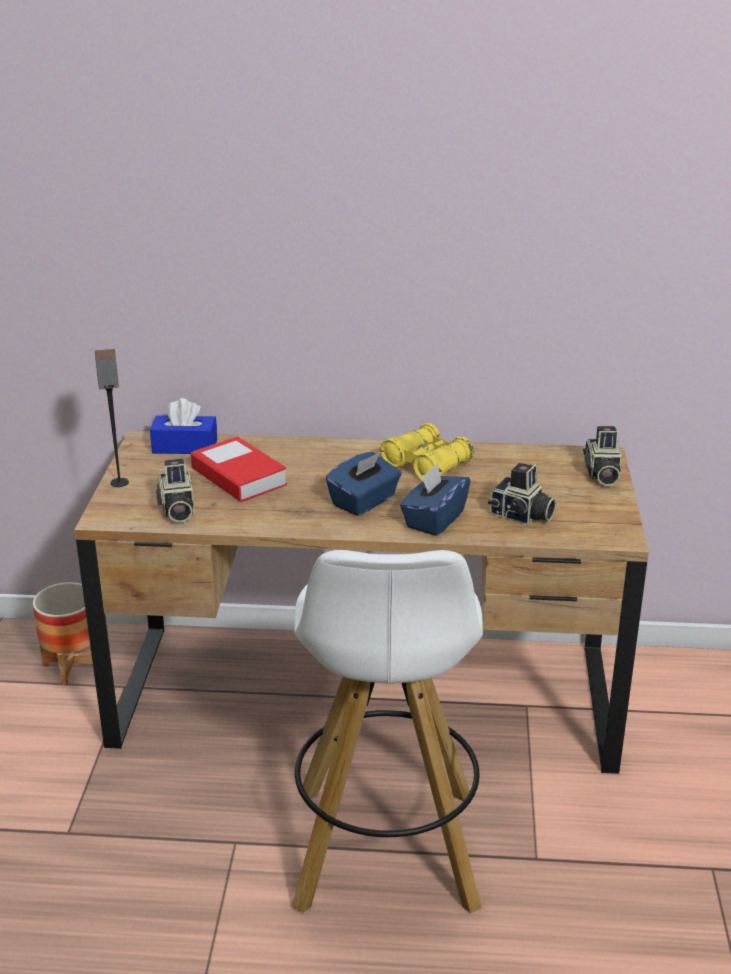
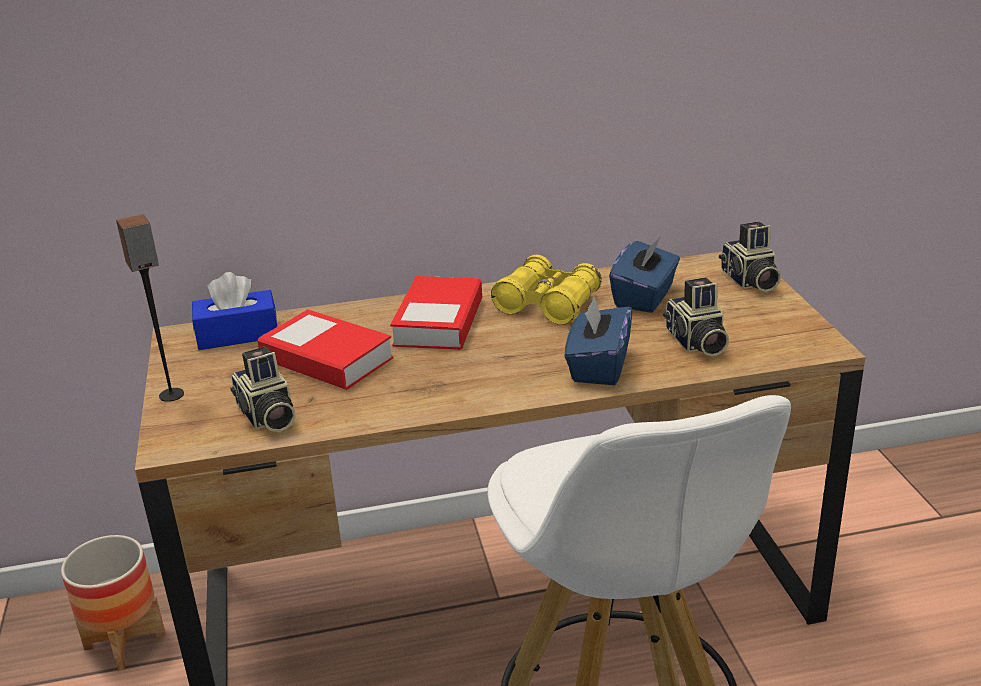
camera: 15 degrees left, 0 degrees up
(336, 463) = (439, 322): none -> book
(364, 501) = (501, 360): blue tissue box -> blue tissue box (644, 297)
(521, 516) = (695, 343): camera -> camera turned 60 degrees clockwise

